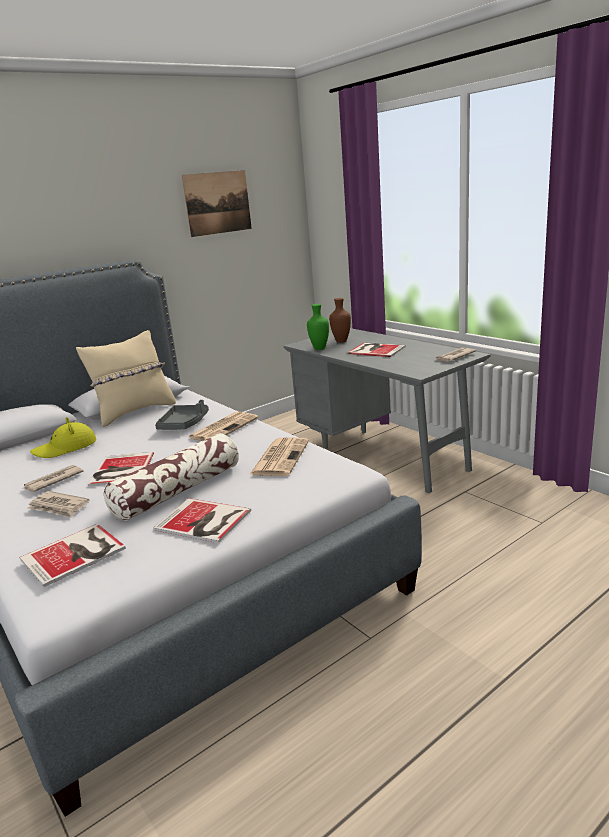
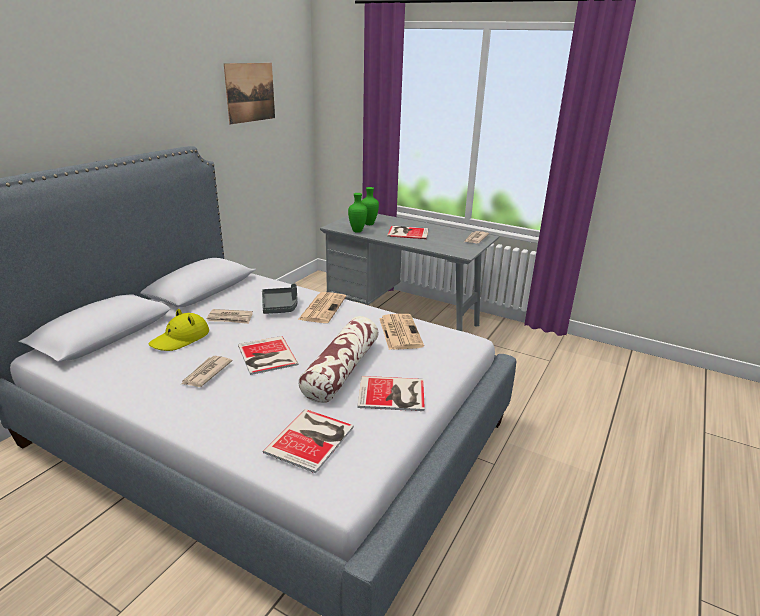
camera: 25 degrees left, 5 degrees up
(59, 507) = (243, 398): newspaper -> newspaper (230, 318)
(135, 412) = (216, 297): beige pillow -> none
(342, 341) = (369, 224): brown vase -> green vase

